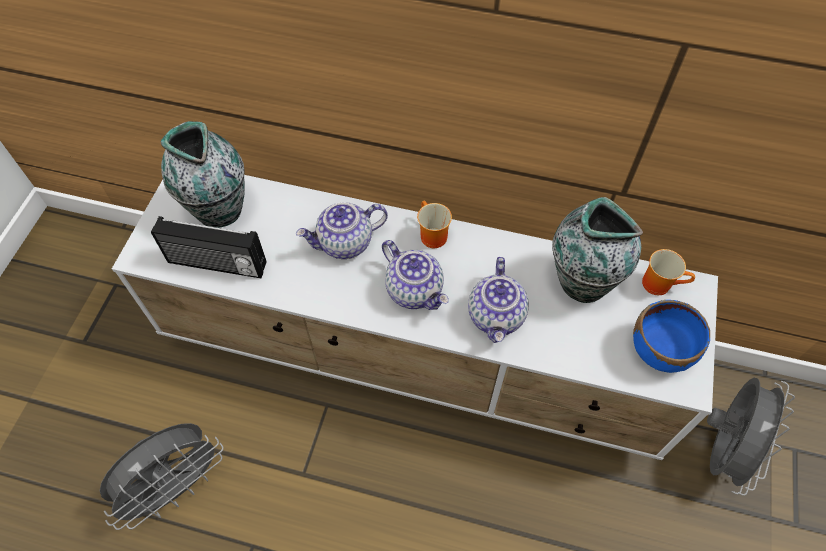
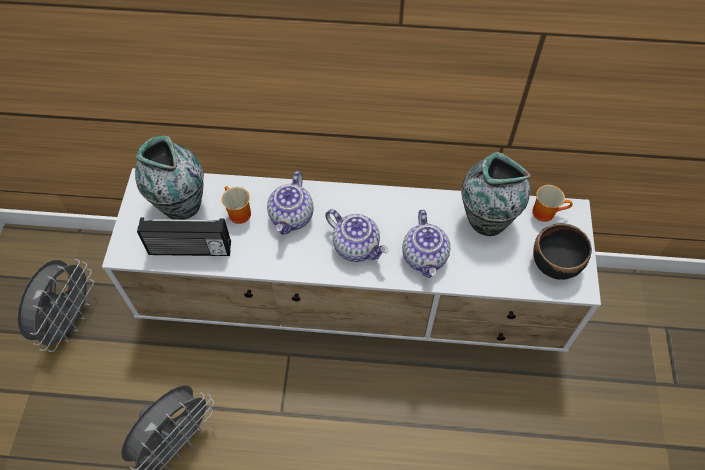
camera: 10 degrees left, 0 degrees up
(345, 243) = (292, 217): teapot -> teapot turned 45 degrees counterclockwise
(430, 235) = (360, 200): mug -> mug (237, 213)
(660, 350) = (555, 264): blue bowl -> black bowl
(722, 448) = (611, 336): grey fan -> grey fan (70, 321)

